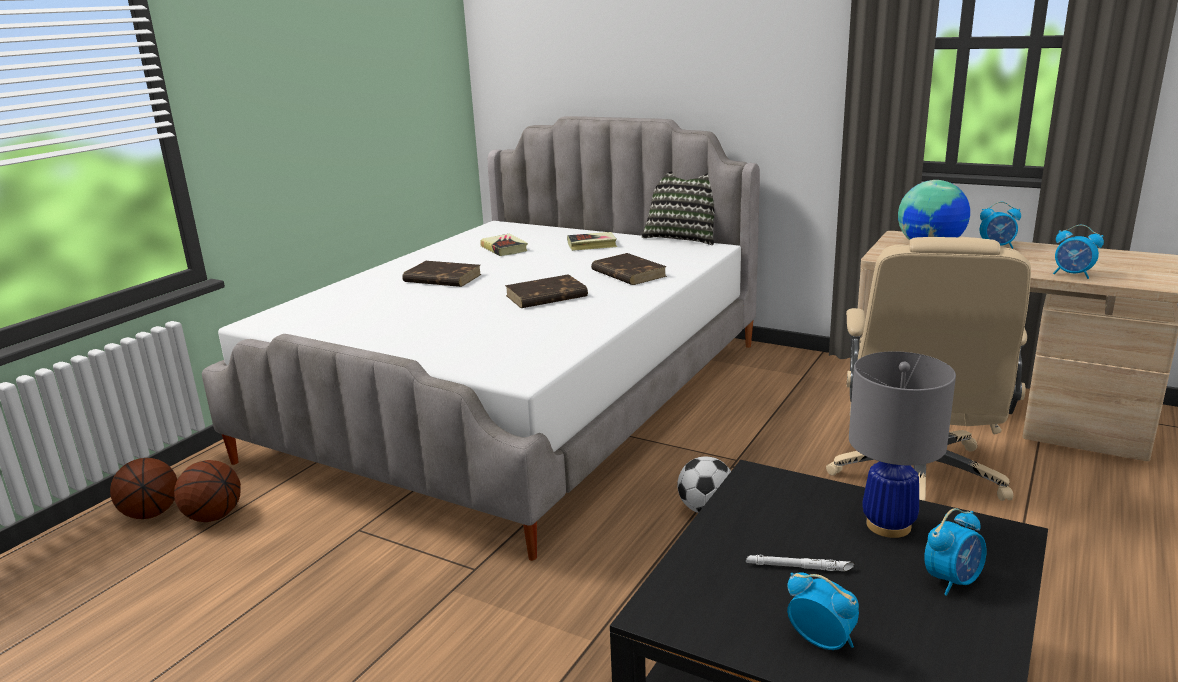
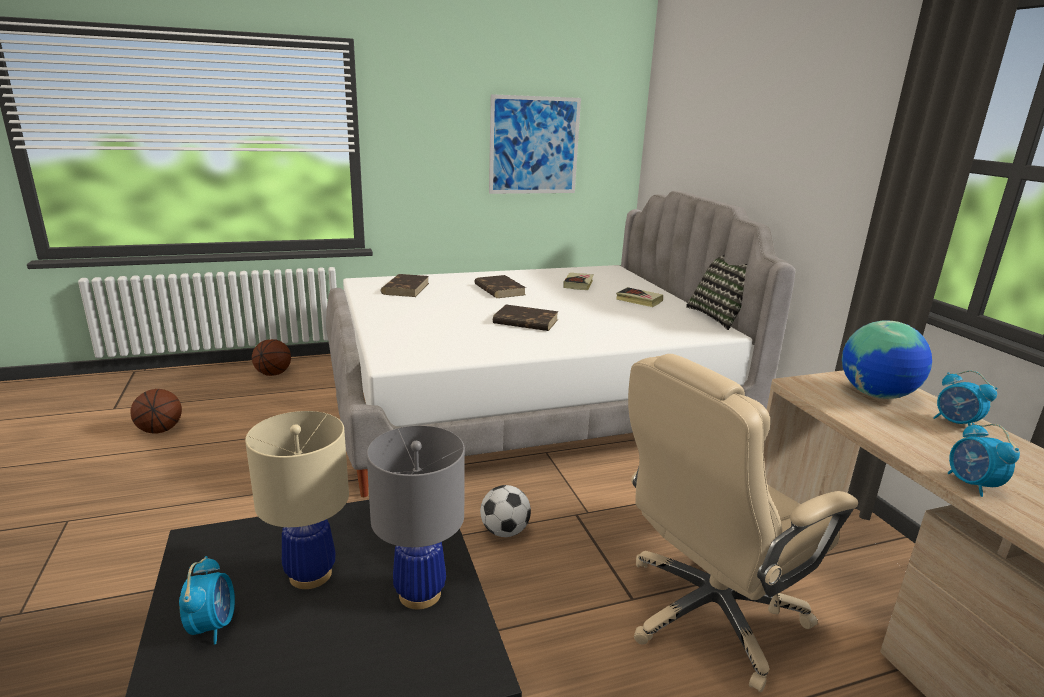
camera: 40 degrees right, 0 degrees up
(213, 516) = (289, 388): basketball -> basketball (160, 430)
(372, 90) = (534, 145): none -> picture
(628, 273) = (613, 327): brown book -> brown book (405, 288)
(799, 567) = (310, 575): white flashlight -> beige table lamp
(952, 580) = (362, 662): alarm clock -> none

